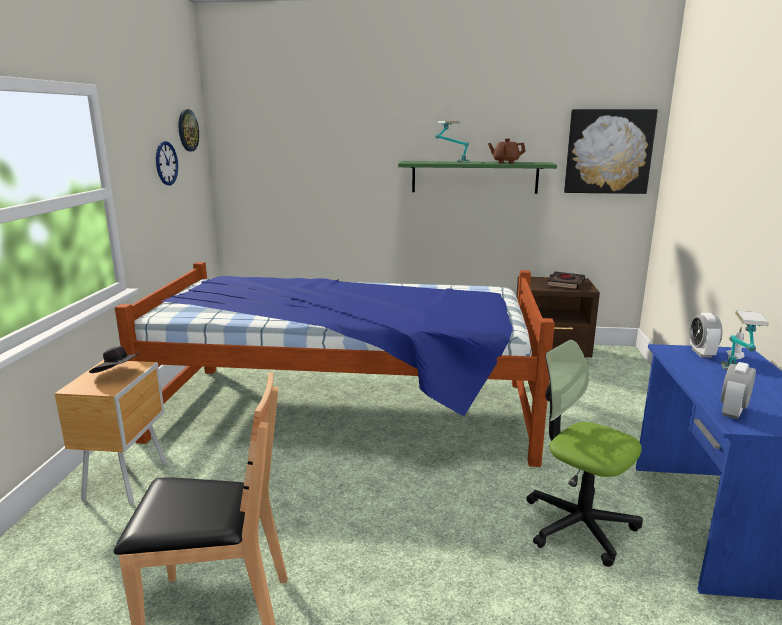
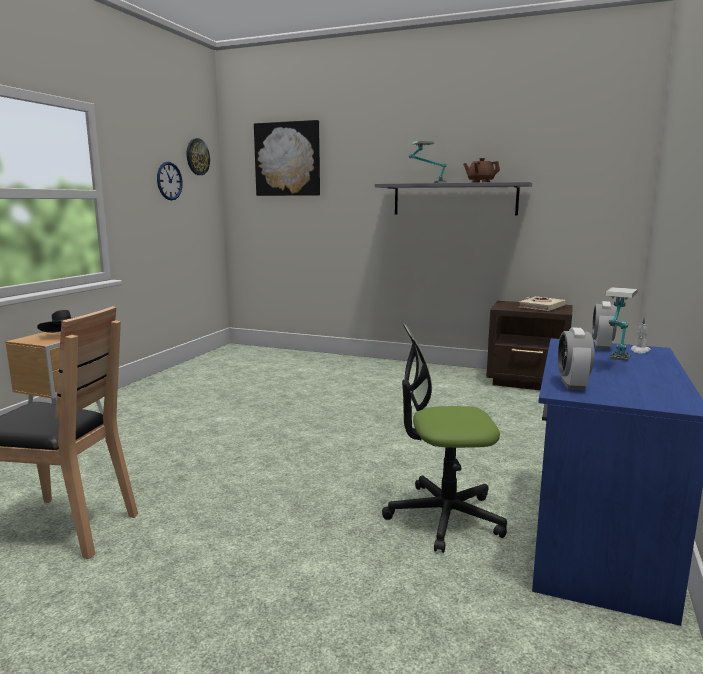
camera: 15 degrees right, 5 degrees down
(347, 411) = (288, 407): bed -> none
(474, 177) = (454, 199): green shelf -> grey shelf
(565, 283) = (541, 307): black book -> beige book
(579, 525) = (444, 516): office chair -> office chair turned 60 degrees counterclockwise
(608, 151) = (593, 171): picture -> picture (287, 159)
(733, 412) = (572, 385): alarm clock -> alarm clock turned 45 degrees counterclockwise

